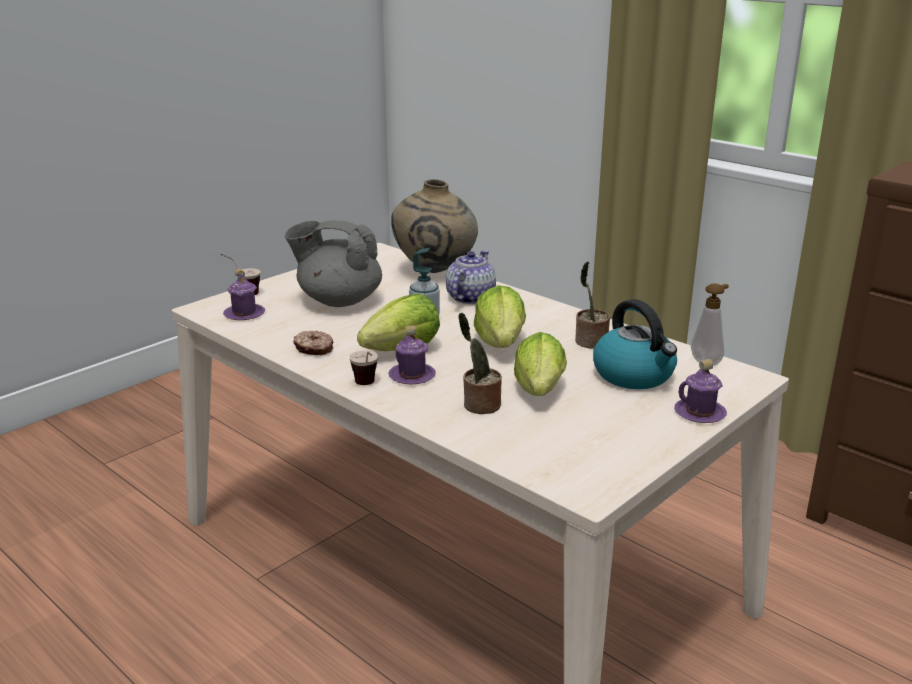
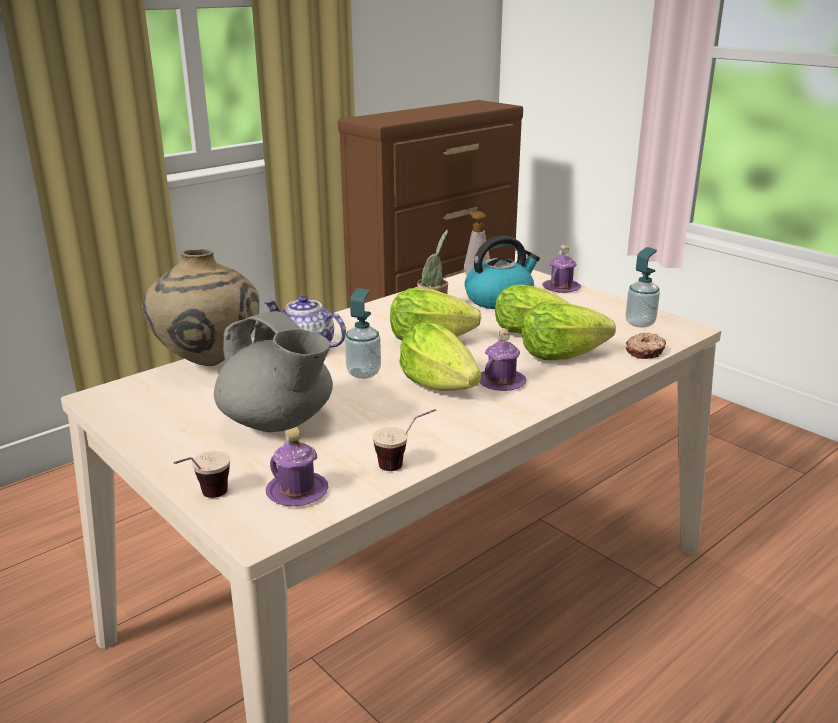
camera: 85 degrees left, 0 degrees up
(314, 349) = (429, 435): donut -> donut (645, 352)
(338, 300) = (278, 422): grey teapot -> grey teapot turned 60 degrees counterclockwise
(367, 386) = (527, 404): cup -> cup (404, 464)
(479, 405) = (560, 355): potted plant -> lettuce
(593, 459) = (640, 323): none -> soap dispenser

